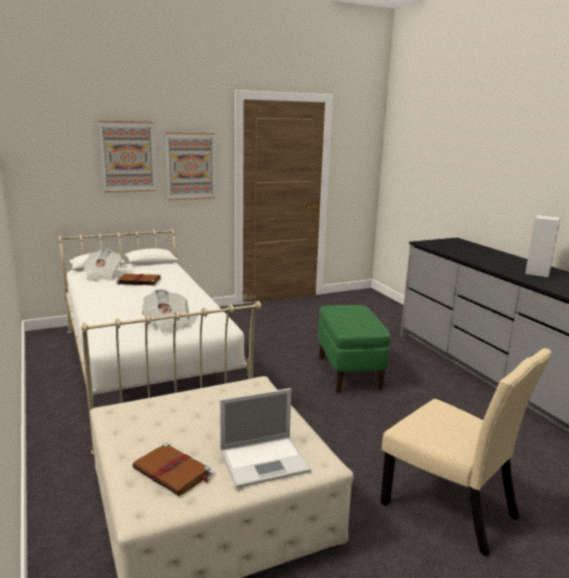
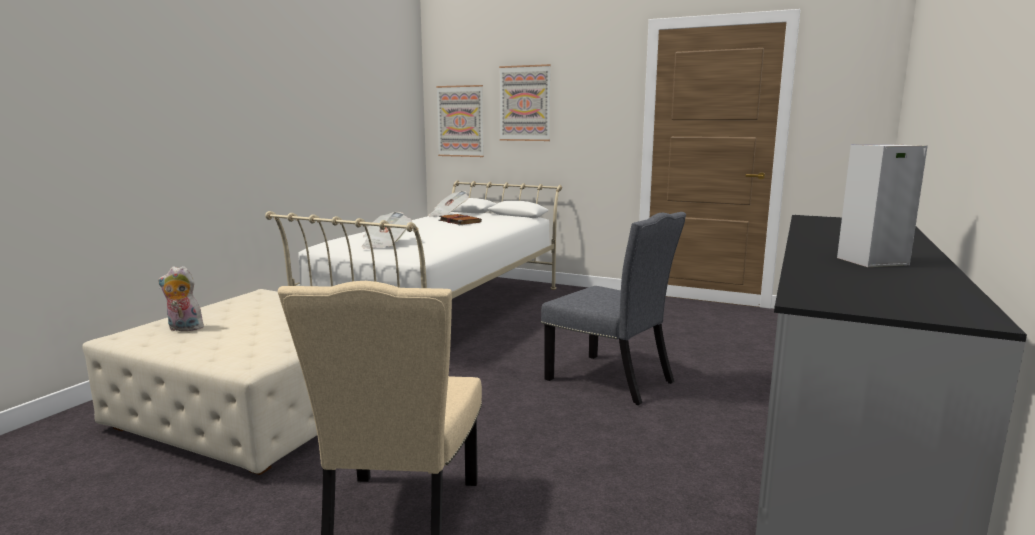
camera: 50 degrees right, 5 degrees down
(173, 472) = (183, 329): brown book -> plush toy
(190, 166) = (589, 114): picture -> picture (460, 121)
(265, 461) = (232, 347): laptop -> none
(349, 373) = (608, 379): green ottoman -> grey chair

